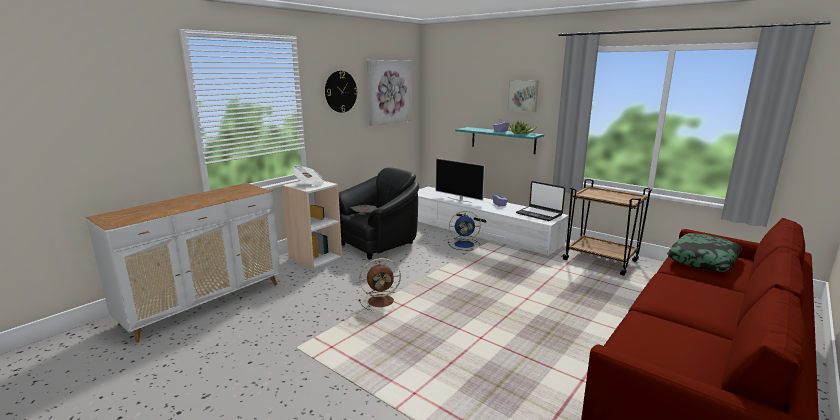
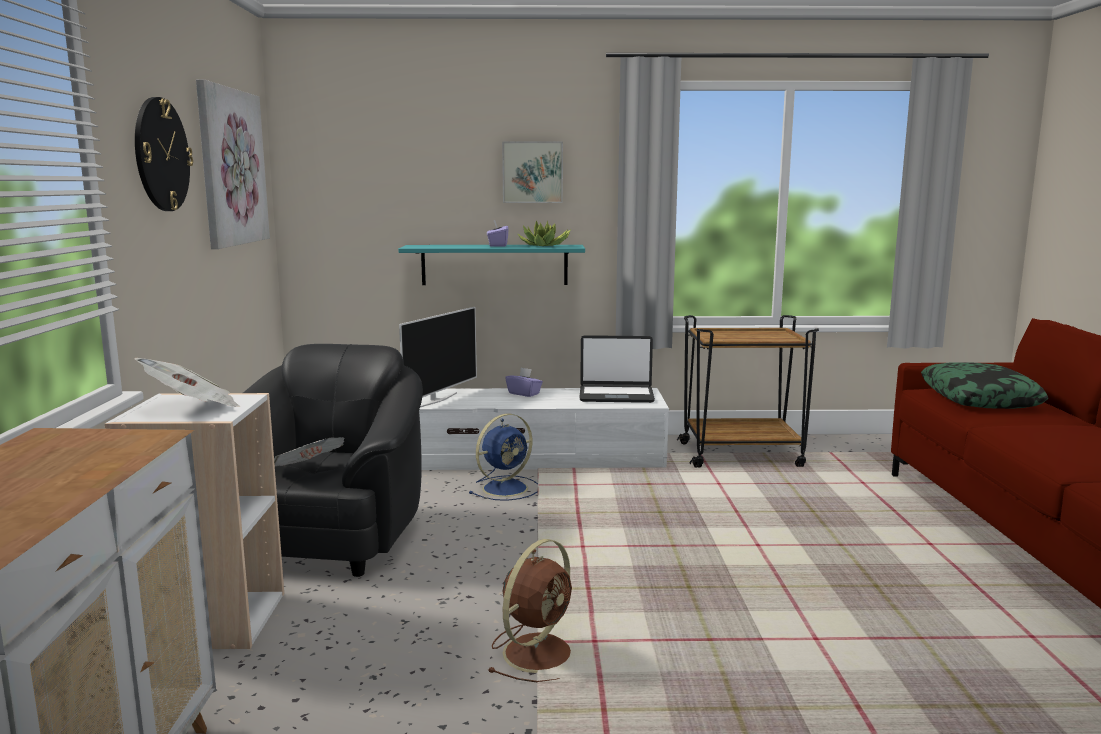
camera: 40 degrees left, 5 degrees down
(459, 199) = (437, 400): television -> television turned 60 degrees counterclockwise

